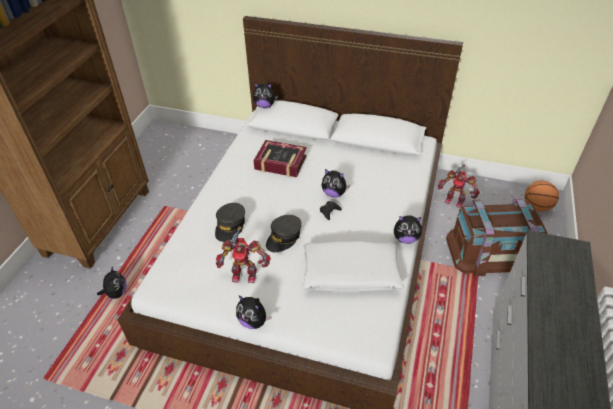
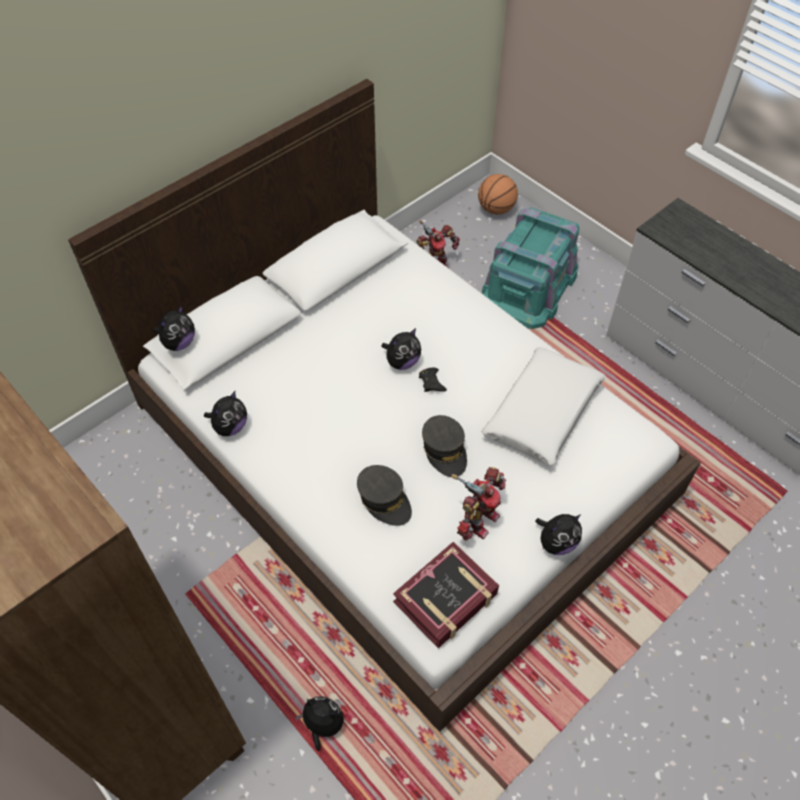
camera: 60 degrees left, 10 degrees up
(280, 163) = (298, 389): book -> book (446, 599)
(405, 238) = (523, 336): plush toy -> plush toy (230, 427)
(491, 252) = (529, 286): brown storage box -> turquoise storage box

